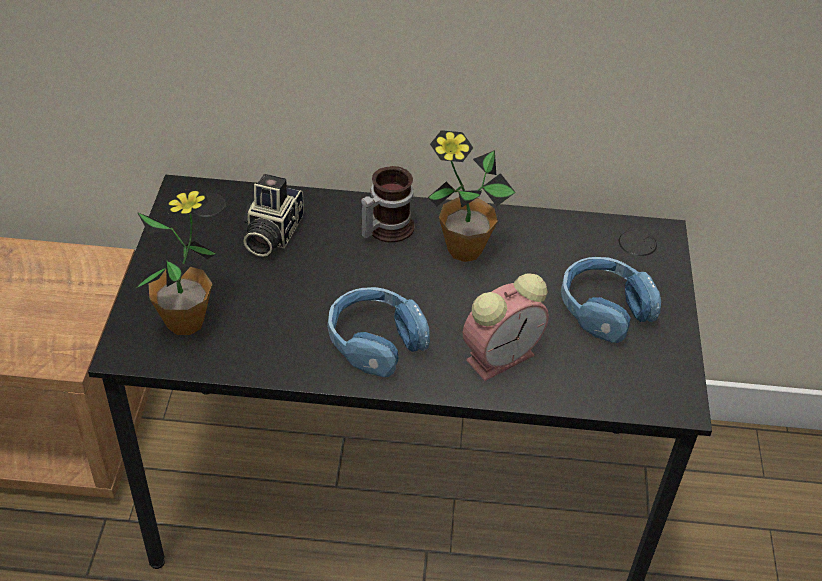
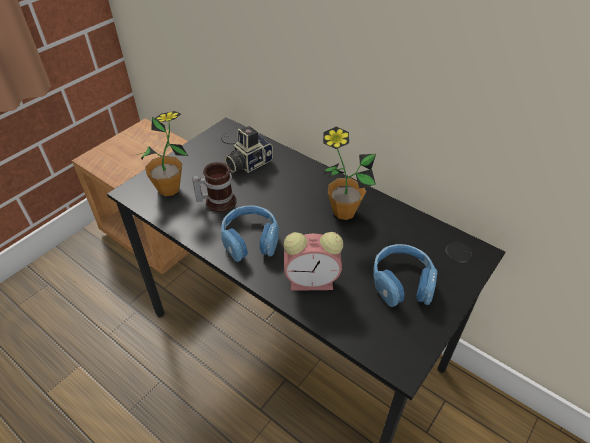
camera: 35 degrees right, 0 degrees up
(385, 228) = (310, 182): mug -> mug (217, 201)

